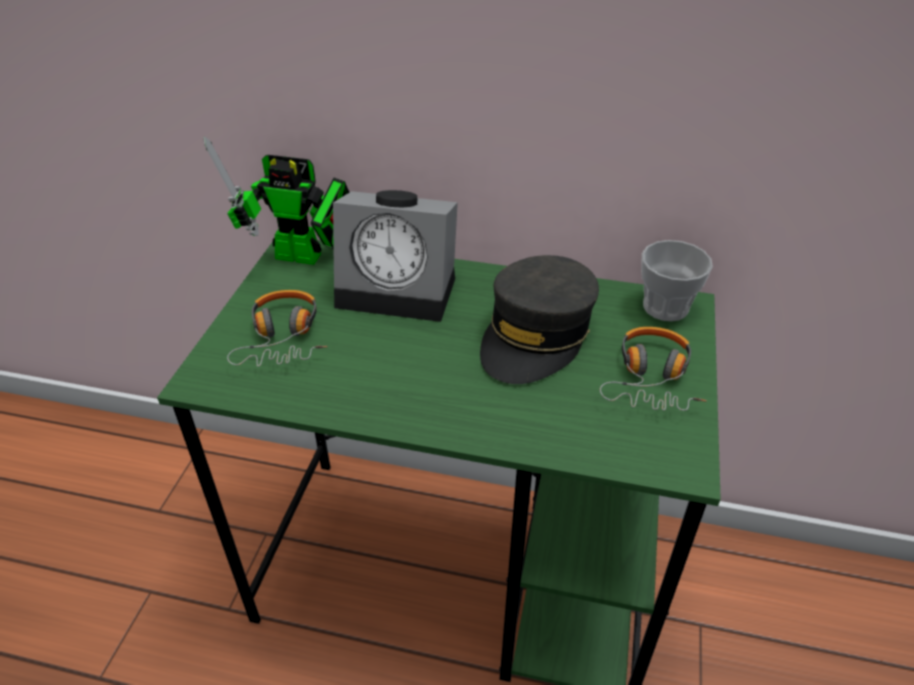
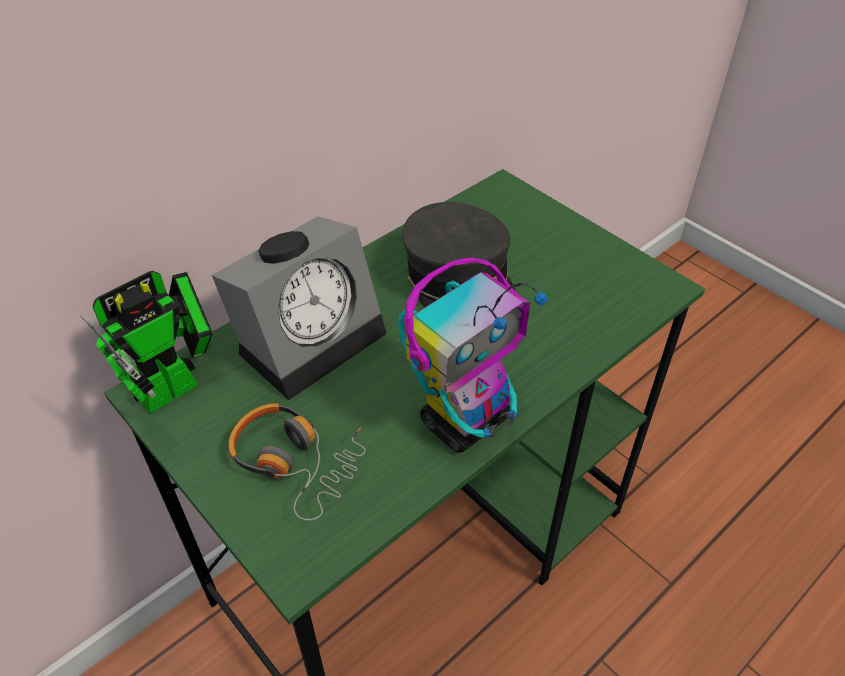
camera: 55 degrees left, 5 degrees up
(392, 403) = (466, 419): none -> toy robot
(651, 379) = (566, 252): headphones -> none
(665, 307) = (495, 199): cup -> none

